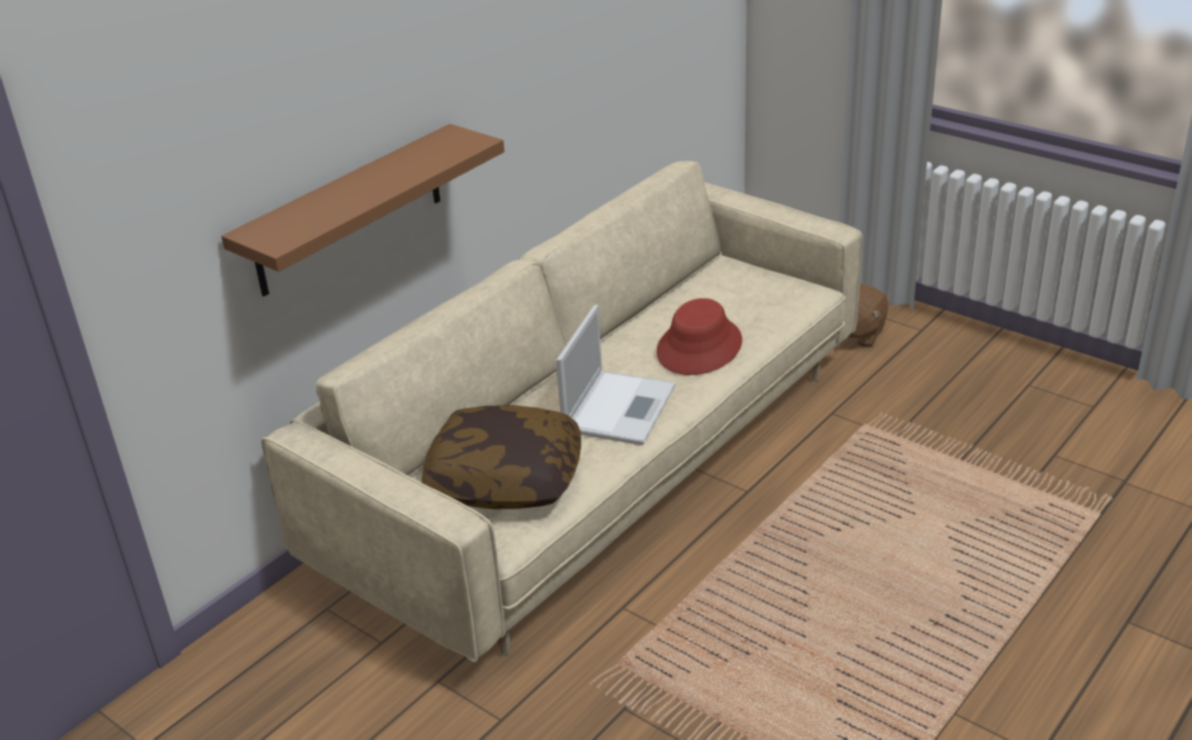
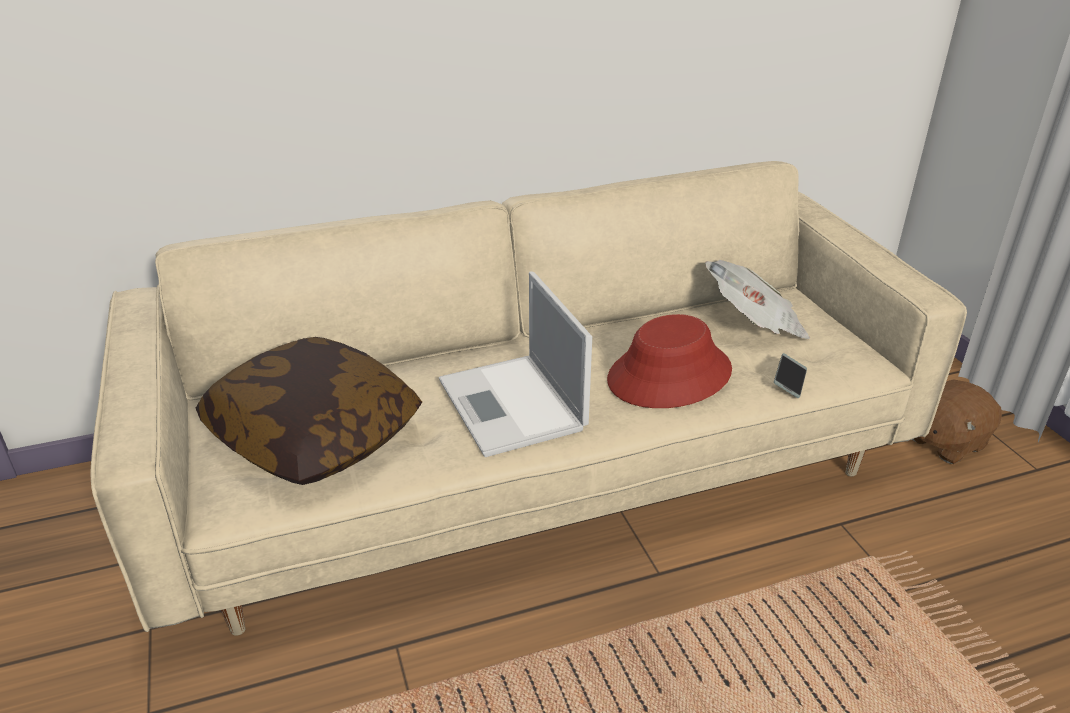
camera: 30 degrees right, 0 degrees up
(349, 211) = (272, 71): brown shelf -> none
(619, 407) = (513, 406): laptop -> laptop turned 105 degrees clockwise
(719, 291) = (754, 324): none -> newspaper
(775, 321) = (789, 380): none -> phone

